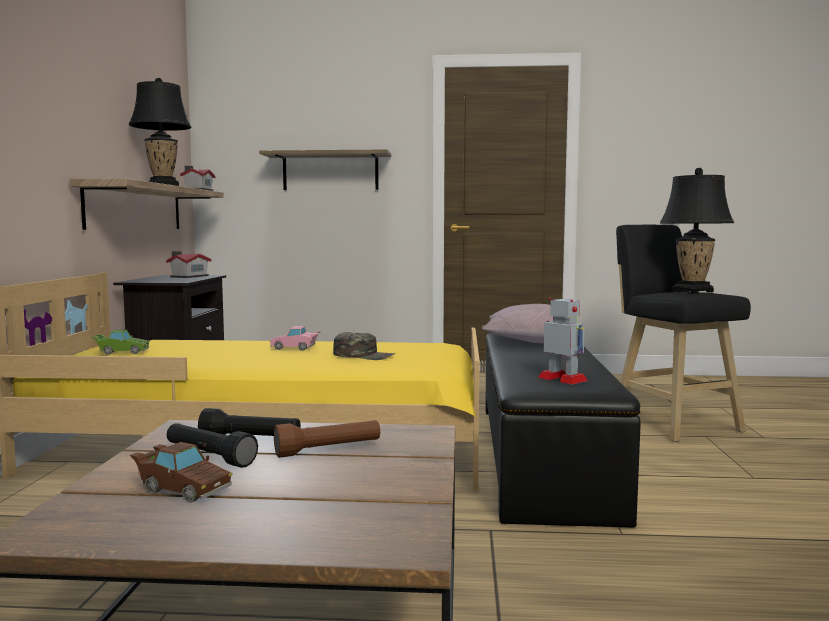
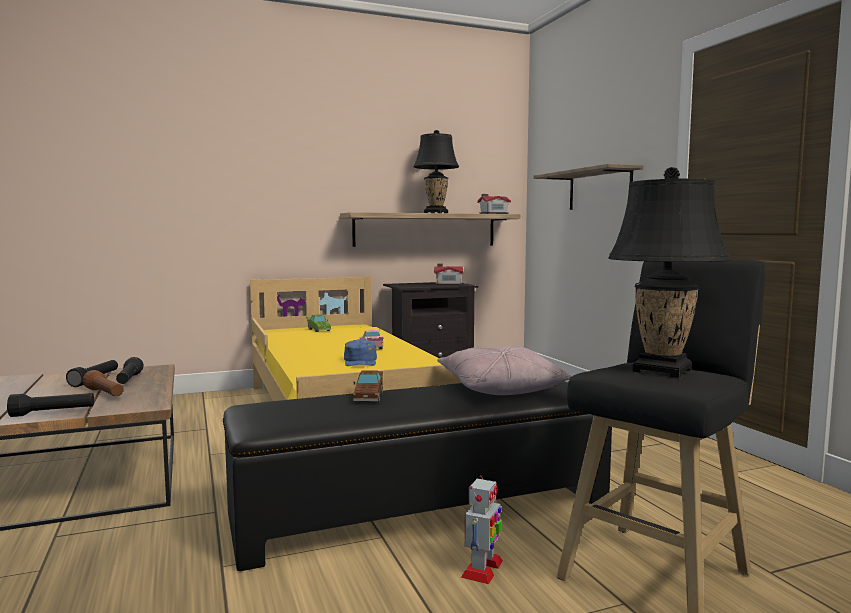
camera: 65 degrees right, 0 degrees up
(181, 489) = (39, 385): brown toy car -> brown toy car (369, 396)
(364, 355) = (361, 361): green cap -> blue cap
(414, 472) = (53, 413): none -> black flashlight
(563, 379) = (301, 412): toy robot -> toy robot (482, 569)

